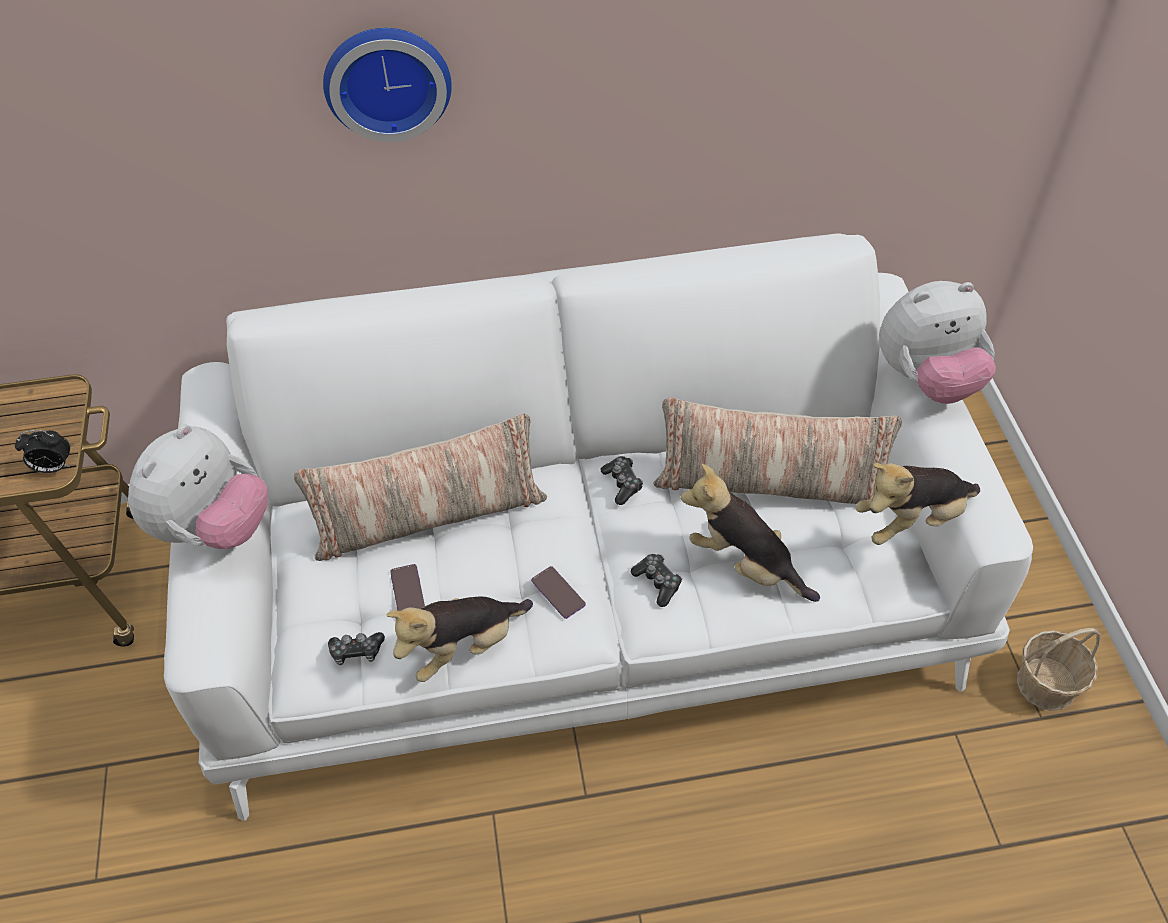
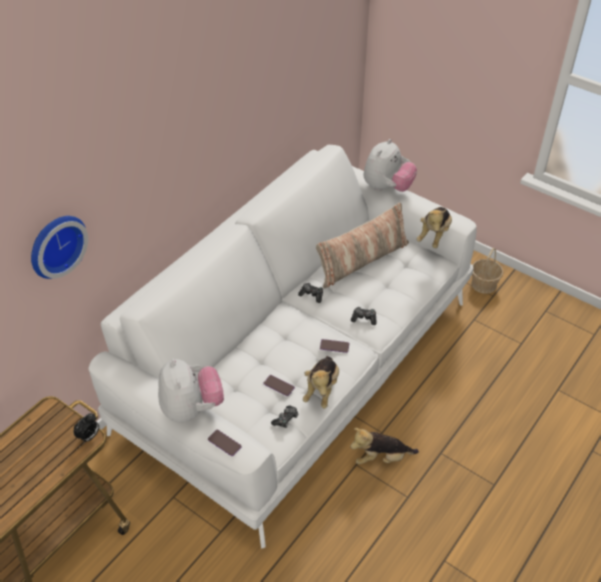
camera: 45 degrees left, 5 degrees down
(186, 615) = (224, 443): none -> phone
(387, 79) = (154, 161): wall clock -> wall clock (55, 244)
(429, 516) = (252, 356): pillow -> none
(745, 564) = (384, 293): plush toy -> plush toy (381, 457)

